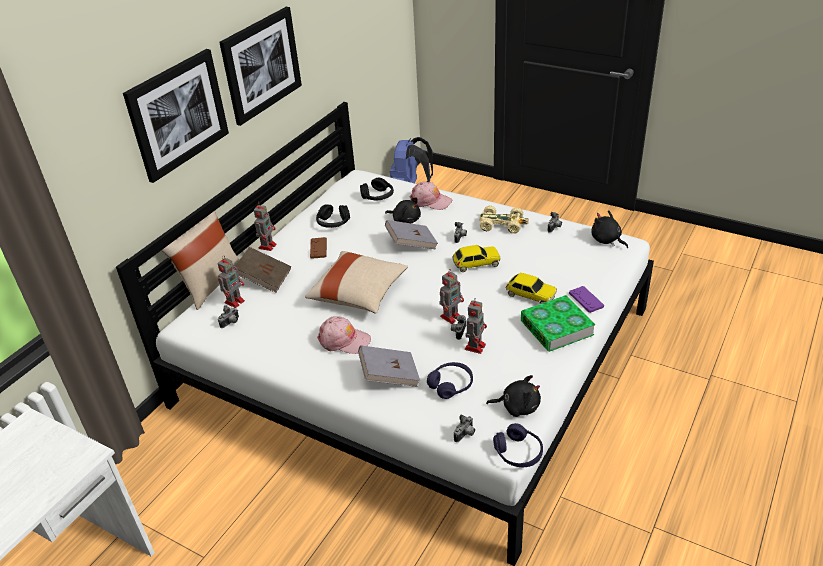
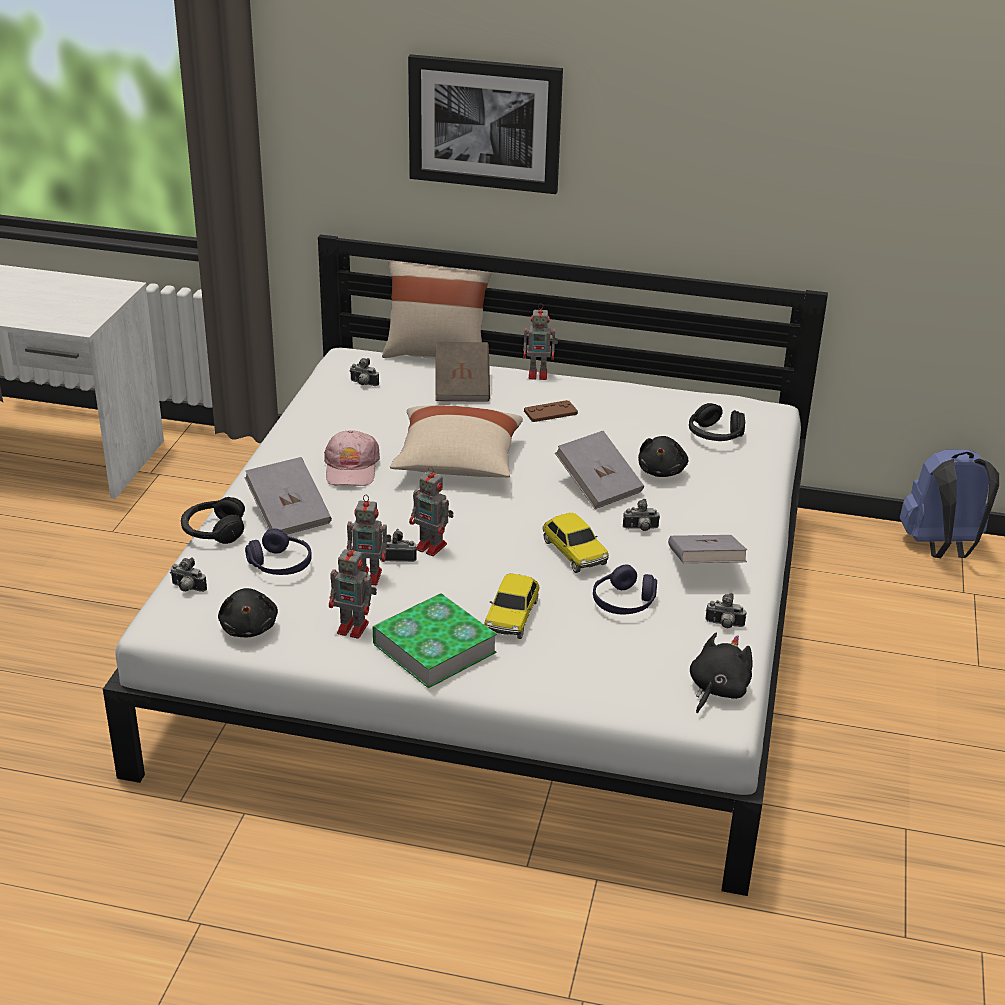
camera: 70 degrees right, 5 degrees down
(235, 301) = (407, 377): toy robot -> toy robot (354, 628)
(261, 65) = (663, 141): picture -> none
(333, 223) = (620, 411): black headphones -> black headphones (214, 531)
(430, 201) = (734, 486): pink cap -> none
(502, 224) = (704, 567): beige toy car -> grey book
(518, 452) = (160, 636): purple headphones -> purple headphones (623, 602)
(586, 300) = (520, 674): purple game controller -> none

